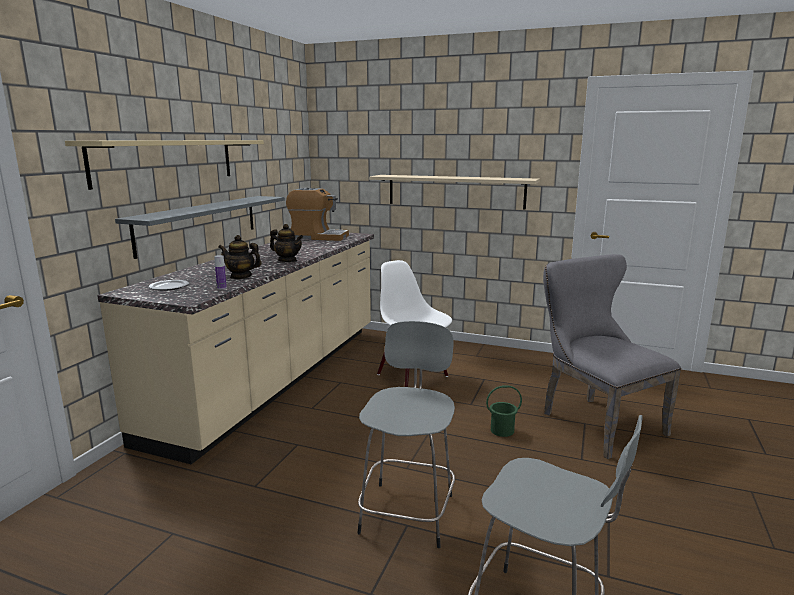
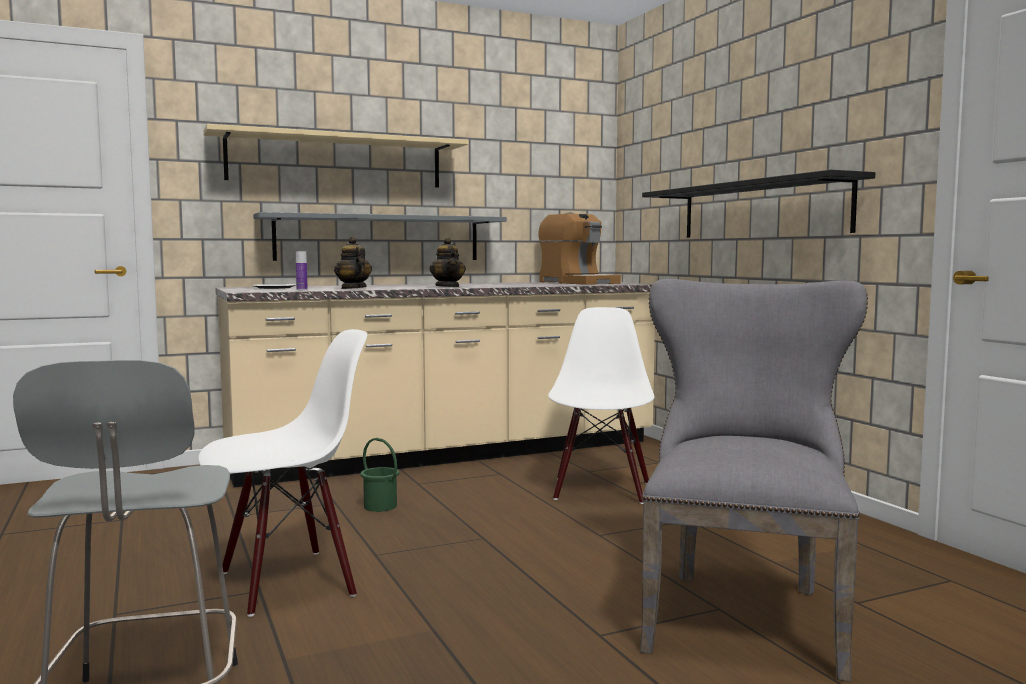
camera: 45 degrees right, 10 degrees down
(408, 511) = (288, 582): grey stool -> white chair
(455, 191) = (761, 210): beige shelf -> black shelf
(502, 430) = (569, 569): green bucket -> green bucket (380, 506)

